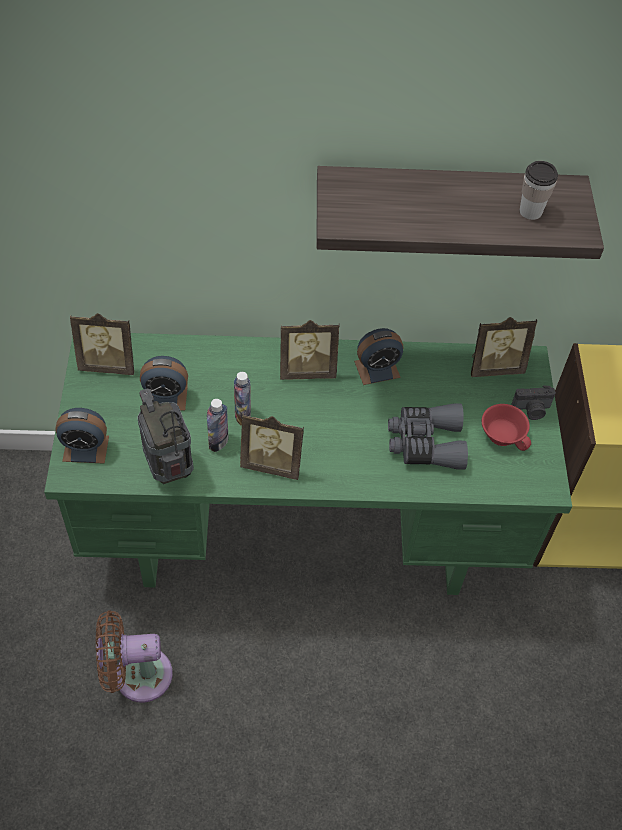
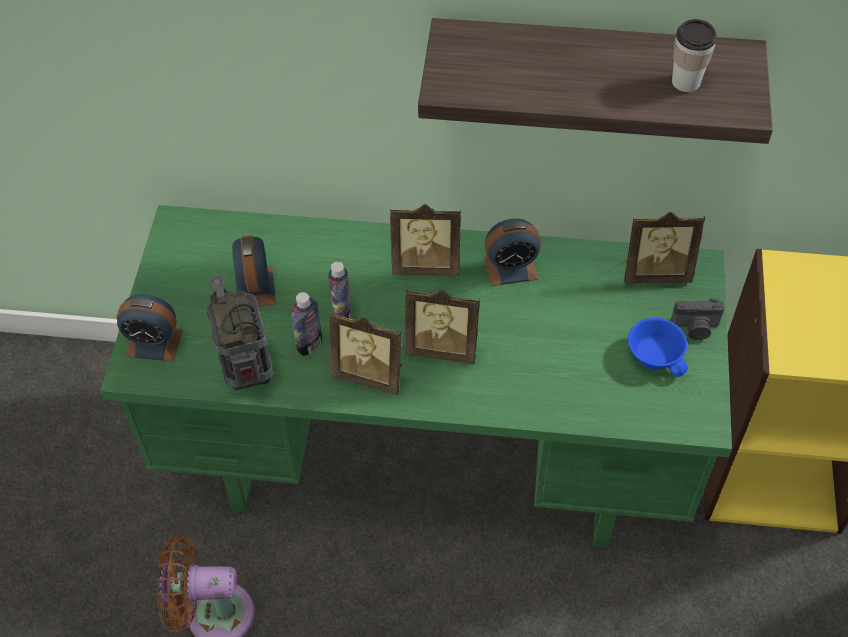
camera: 10 degrees right, 0 degrees up
(108, 364) = (193, 245): picture frame -> picture frame (442, 347)
(166, 397) = (255, 287): alarm clock -> alarm clock turned 75 degrees clockwise
(425, 443) = (558, 360): grey binoculars -> none
(504, 434) = (657, 355): red cup -> blue cup

